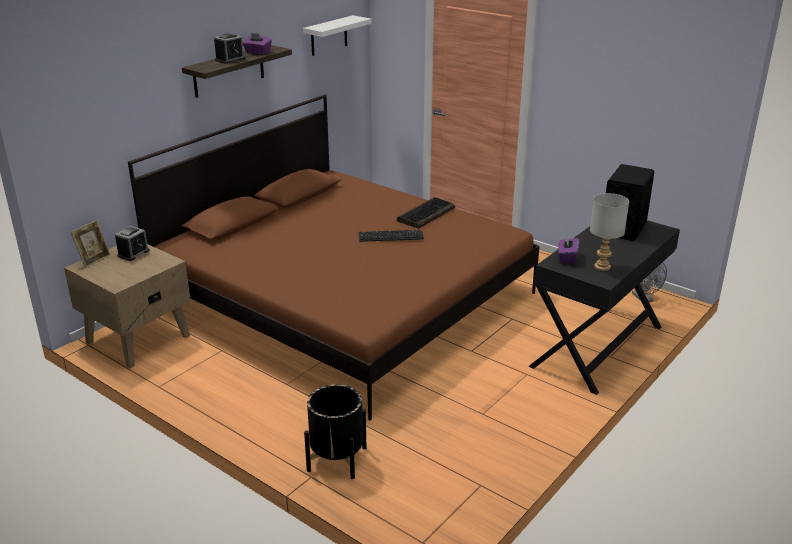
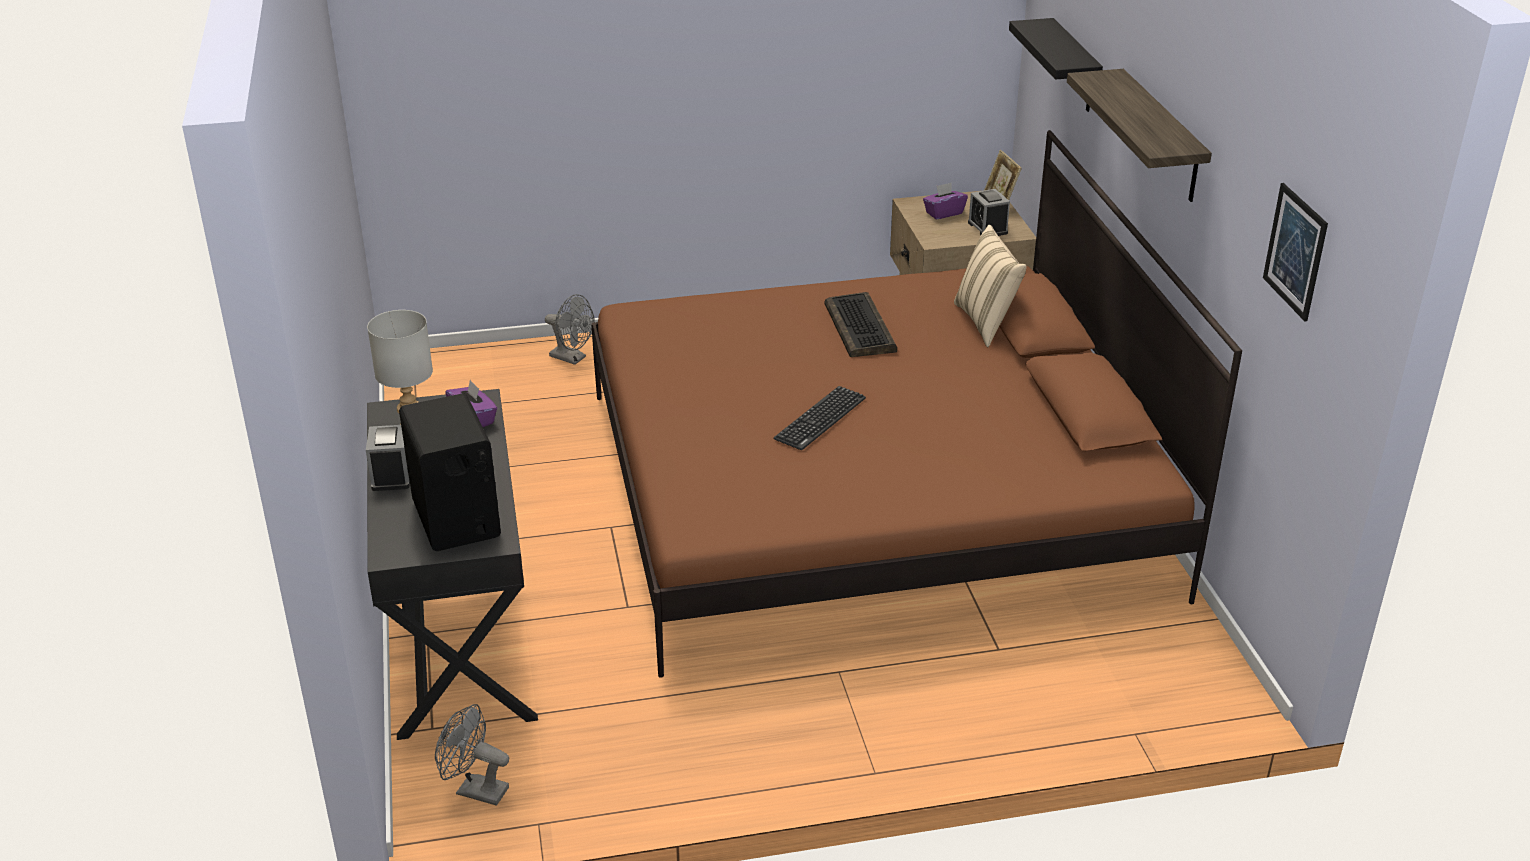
camera: 130 degrees right, 5 degrees up
(124, 111) = (1074, 67): none -> black shelf
(230, 60) = (1128, 102): alarm clock -> alarm clock (392, 475)
(243, 232) = (986, 322): none -> beige pillow
(257, 52) = (1153, 129): purple tissue box -> purple tissue box (943, 213)
(329, 36) = (1295, 251): white shelf -> picture
(337, 459) = (572, 358): black planter -> grey fan
(426, 214) = (858, 487): keyboard -> keyboard (861, 328)

